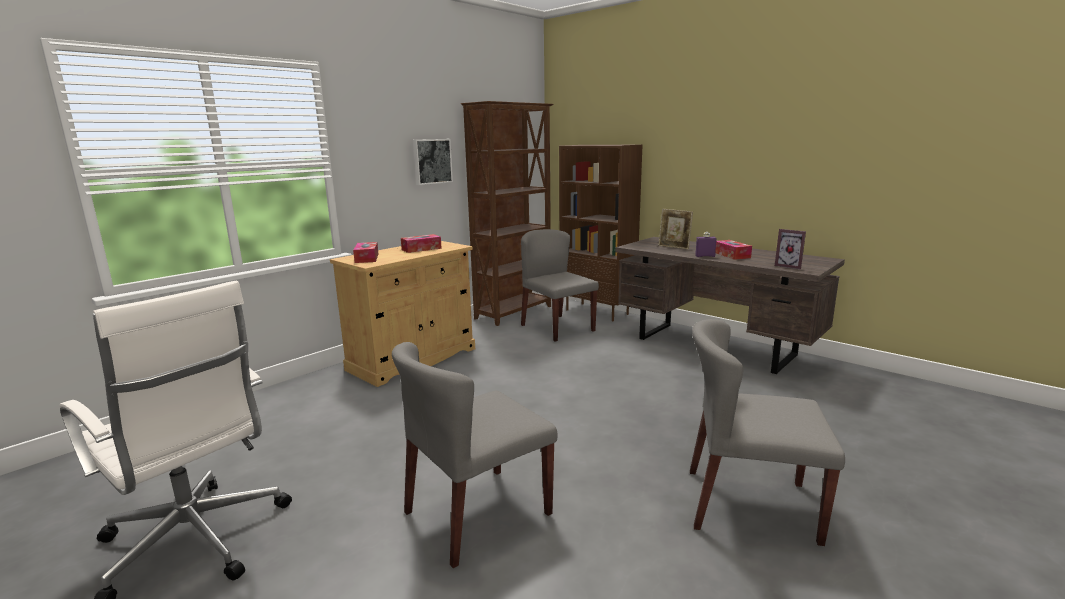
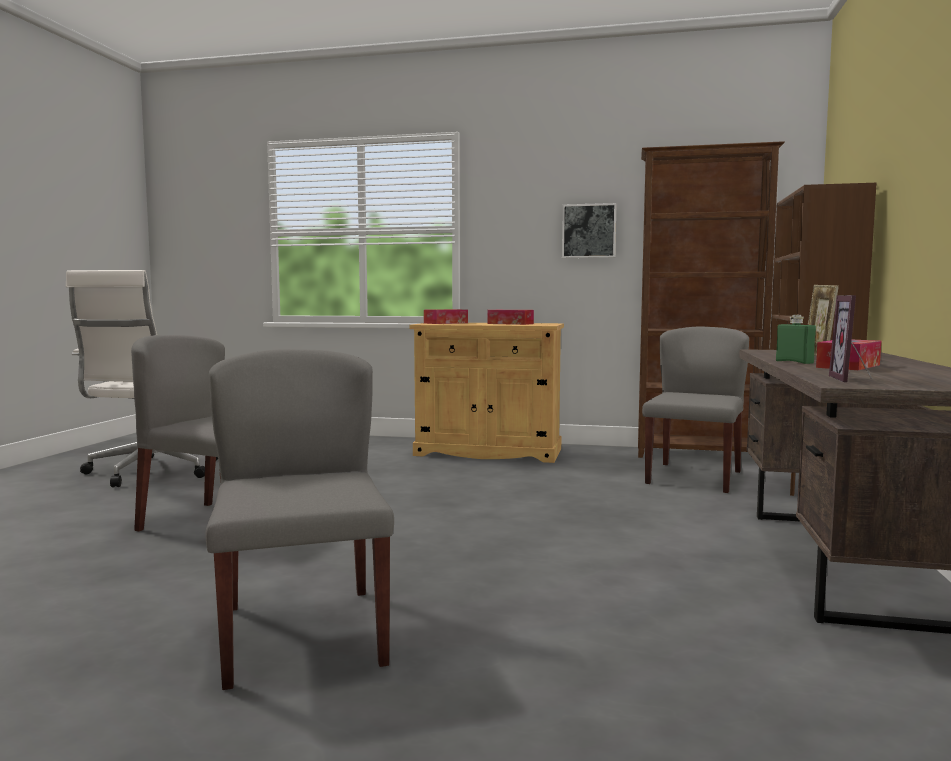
camera: 60 degrees right, 10 degrees down
(705, 256) = (794, 362): purple bottle -> green bottle

